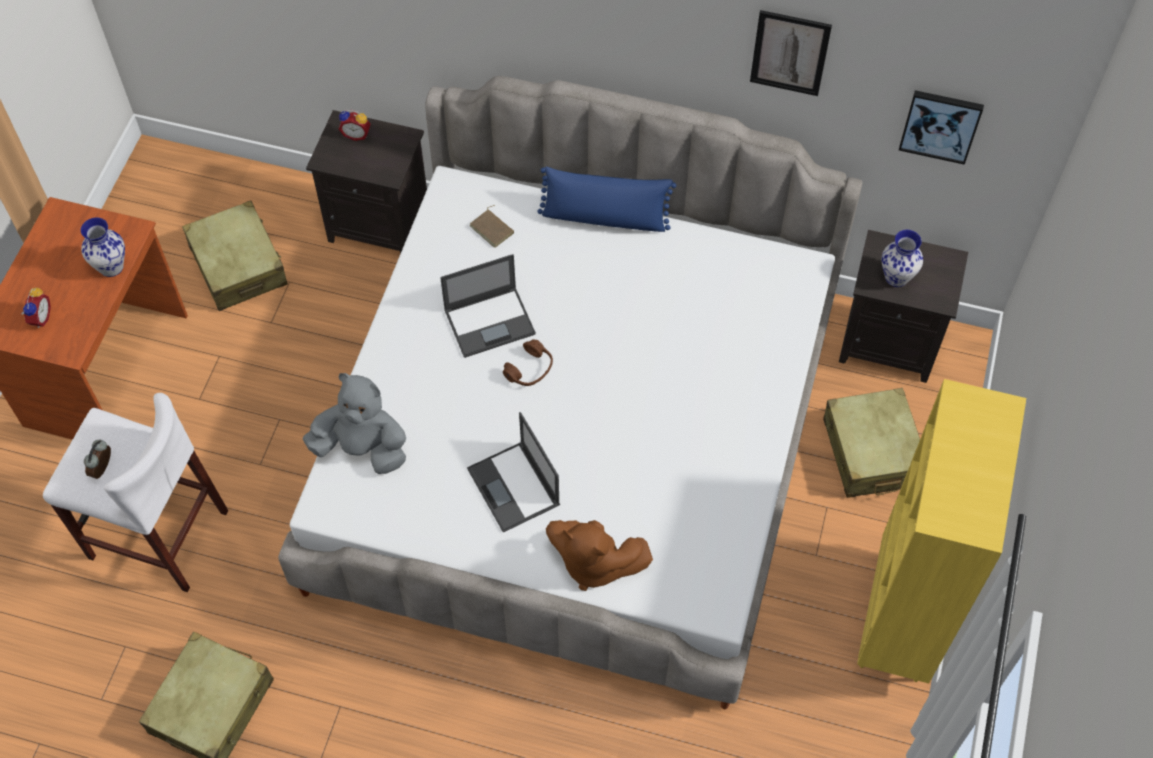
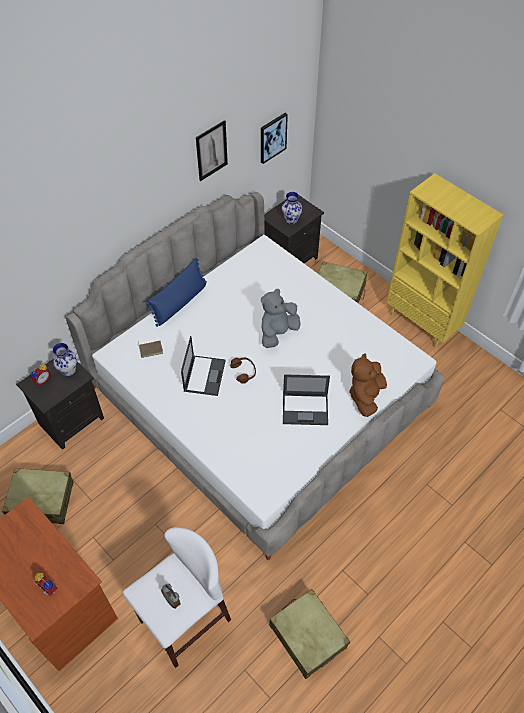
camera: 60 degrees left, 5 degrees down
(110, 267) = (42, 533): vase -> vase (68, 371)
(362, 448) = (240, 465): grey plush toy -> grey plush toy (278, 333)
(593, 563) = (366, 396): brown plush toy -> brown plush toy turned 150 degrees clockwise

